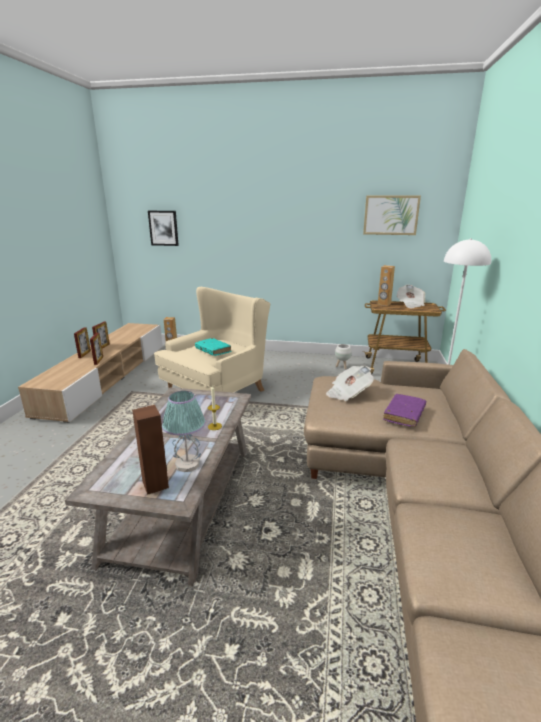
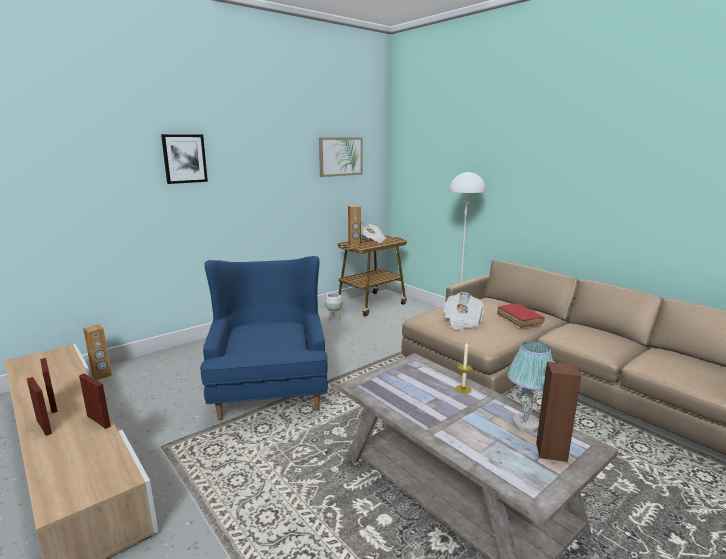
camera: 50 degrees left, 5 degrees down
(163, 228) = (57, 188): picture -> picture (184, 158)
(213, 350) = (272, 336): turquoise book -> none
(219, 390) = (270, 388): beige armchair -> blue armchair
(404, 415) = (519, 319): purple book -> red book

